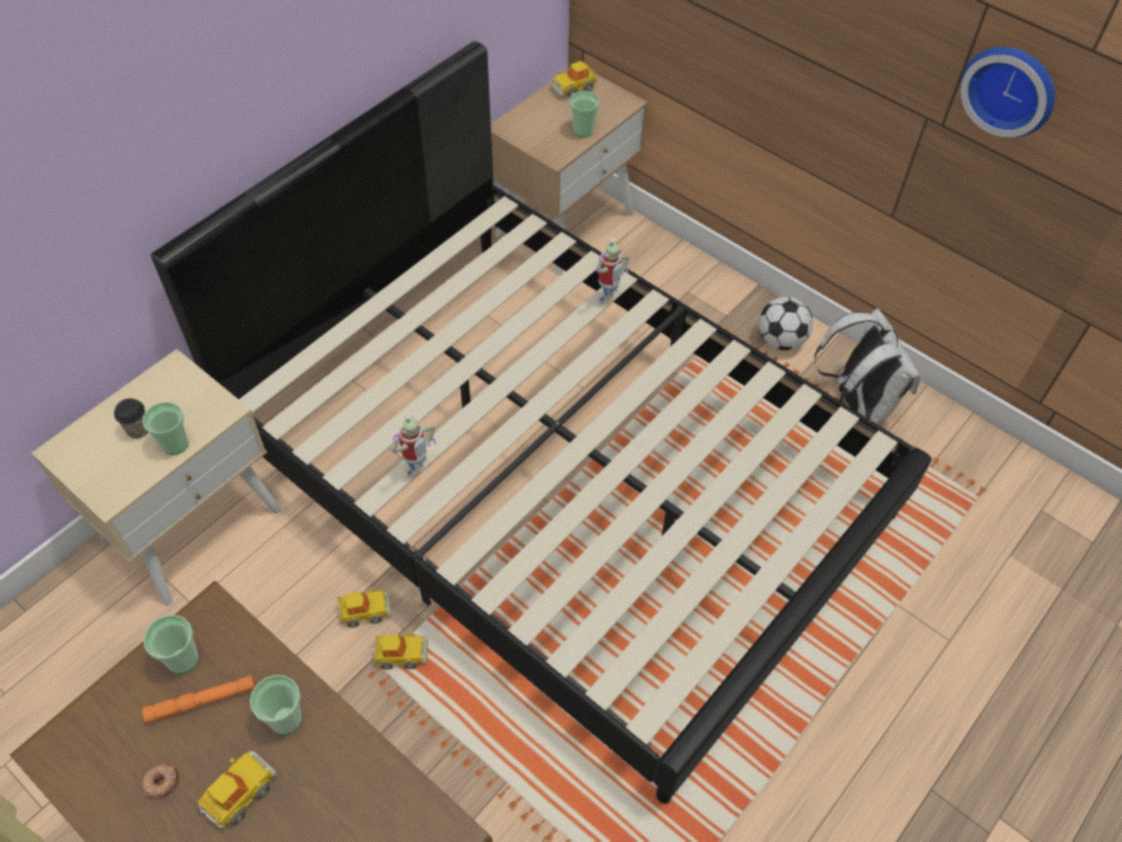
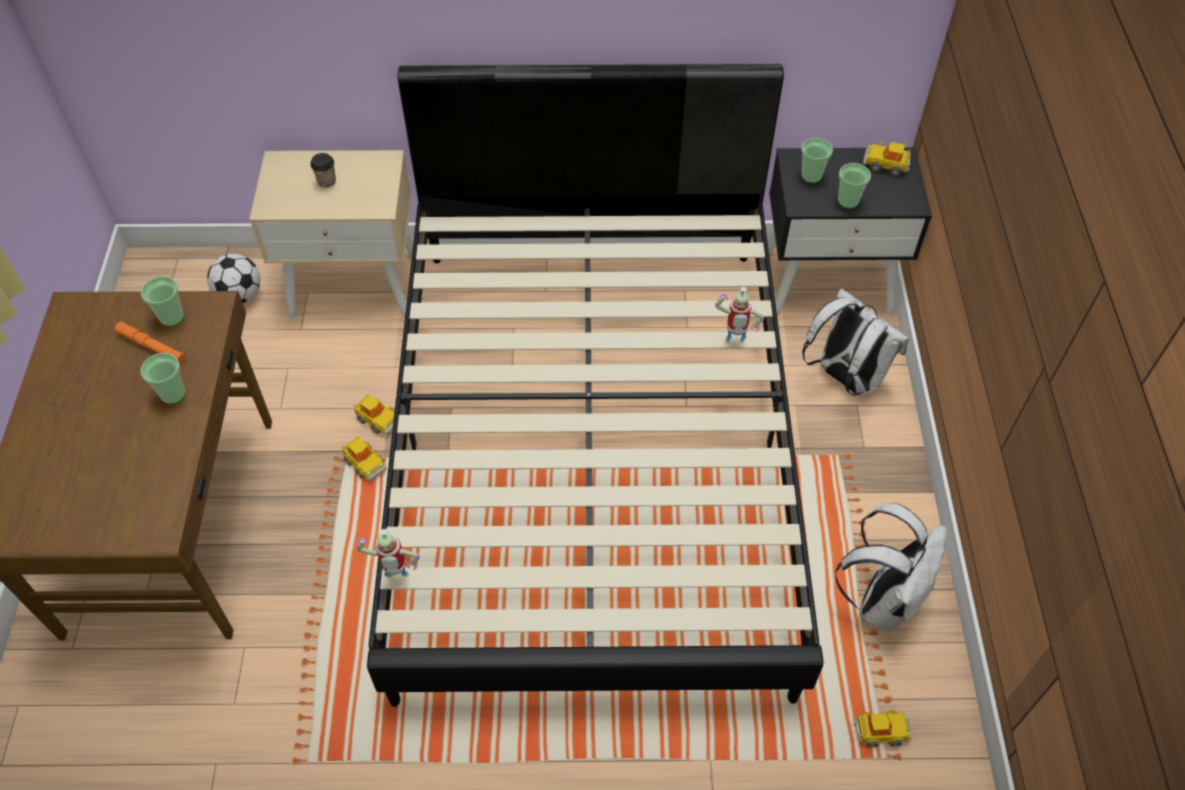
camera: 50 degrees right, 0 degrees up
(161, 782) = (87, 368): donut -> none
(175, 444) = (333, 205): cup -> cup (811, 176)
(239, 793) = (108, 408): toy car -> toy car (880, 731)
(417, 471) = (465, 347): toy robot -> toy robot (397, 578)
(565, 222) = (828, 281): beige nightstand -> black nightstand
(657, 280) = (844, 377): none -> white backpack
(780, 340) = (884, 501): football -> football (240, 295)
(1010, 88) = (1086, 379): wall clock -> none

